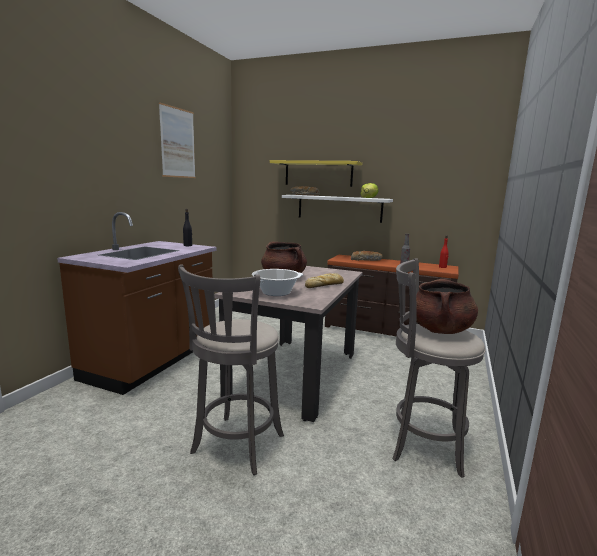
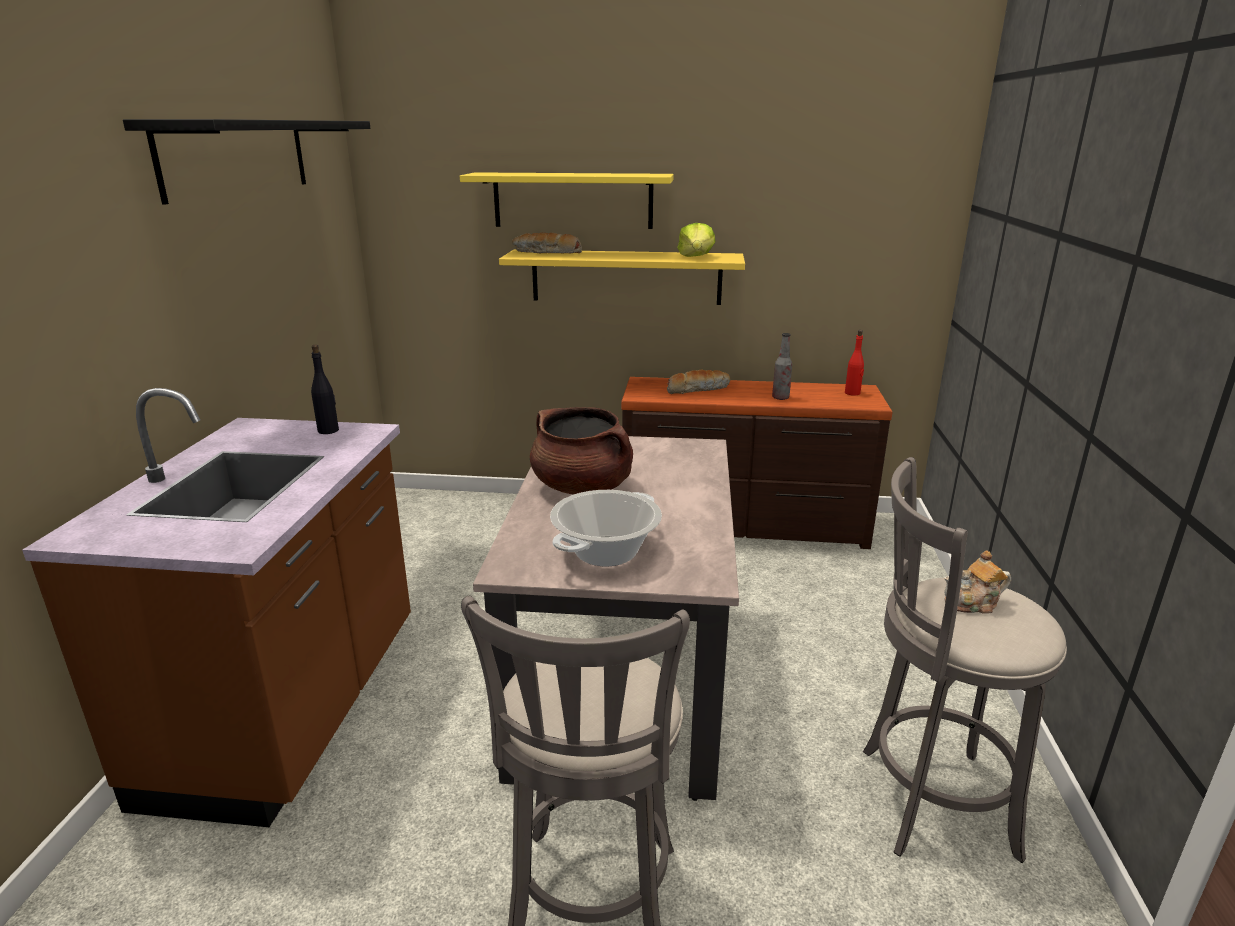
camera: 15 degrees left, 10 degrees up
(178, 143) = (237, 157): picture -> black shelf
(325, 285) = (686, 503): bread -> none
(339, 208) = (626, 277): white shelf -> yellow shelf
(440, 330) = (973, 604): brown cooking pot -> teapot

